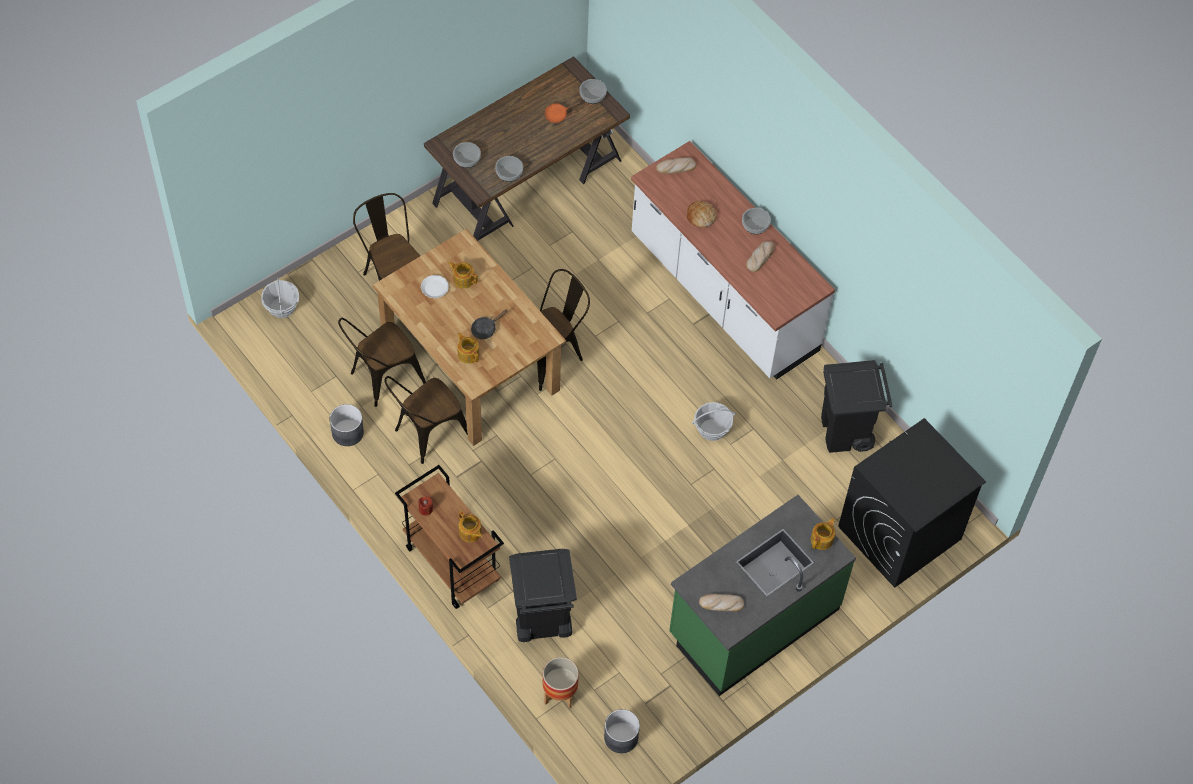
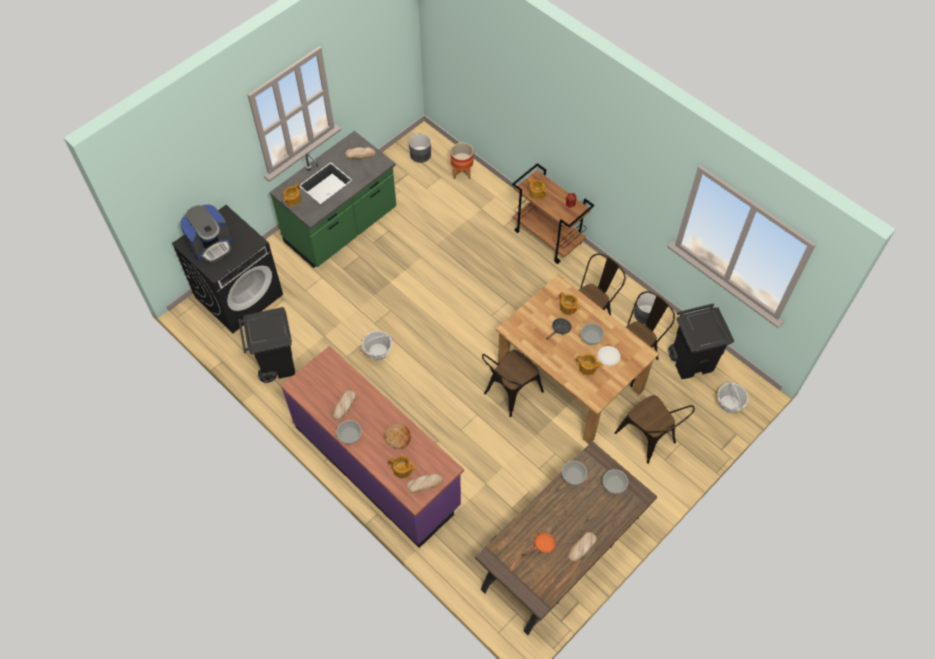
camera: 175 degrees right, 0 degrees up
(517, 108) = (581, 547): none -> bread
(541, 620) = (481, 211): black trash can -> black trash can (692, 360)
(592, 96) = (513, 572): bowl -> bowl (591, 337)
(698, 183) = (403, 470): none -> teapot
(722, 294) = (377, 465): white counter -> purple counter
(931, 471) = (211, 245): none -> coffee machine

